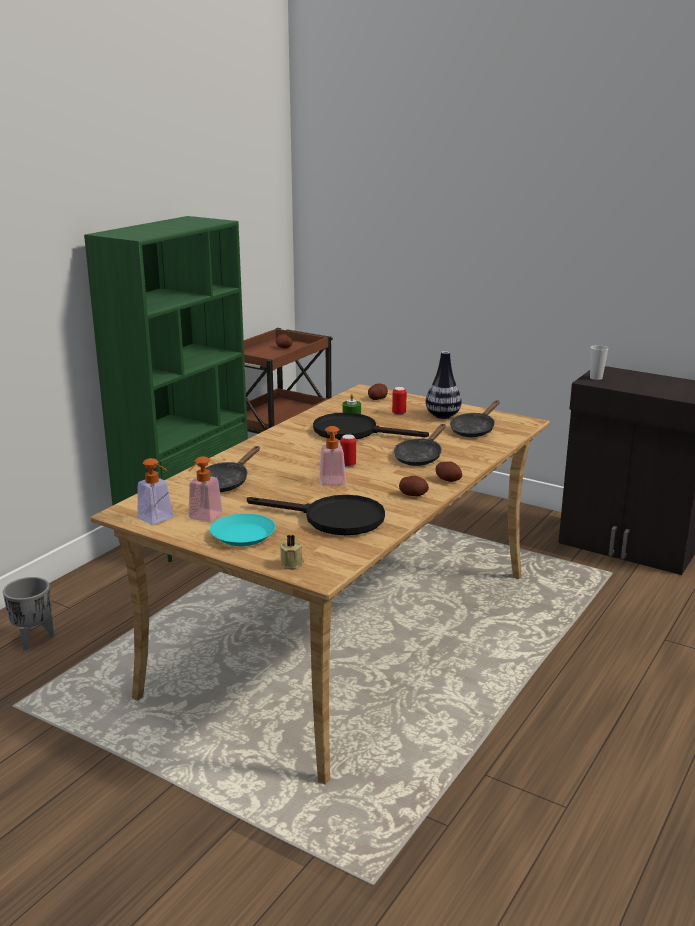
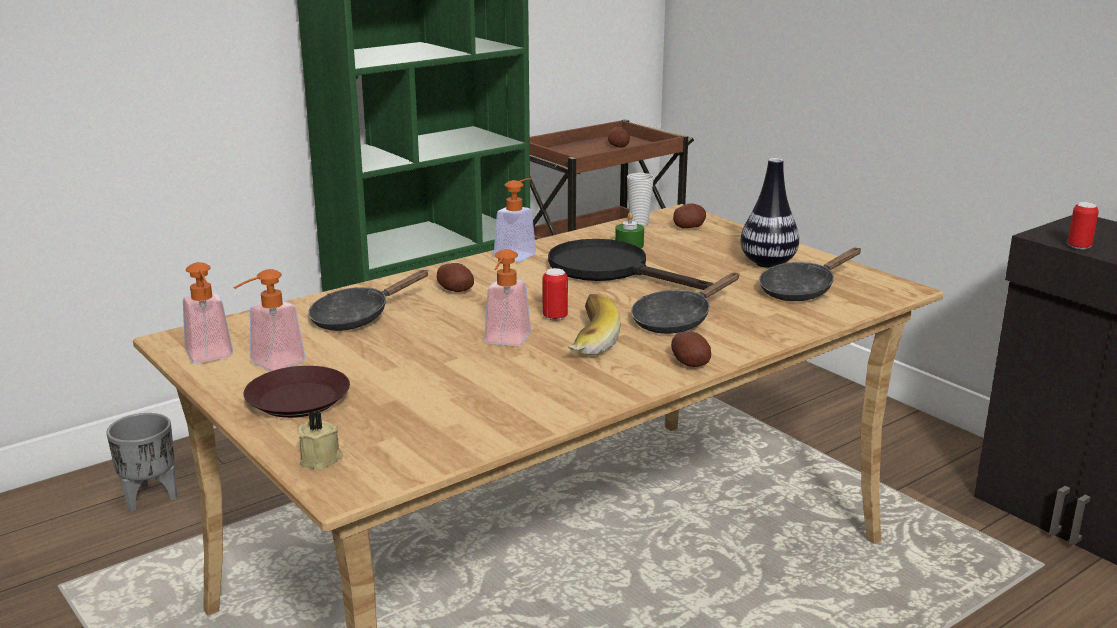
camera: 20 degrees right, 0 degrees up
(242, 535) = (297, 400): turquoise plate -> brown plate
(288, 429) = (519, 254): none -> soap dispenser
(333, 519) = (452, 397): black frying pan -> none
(378, 476) = (585, 340): none -> banana
(399, 413) = (702, 252): can -> can (1079, 247)
(413, 495) = (613, 378): potato -> potato (456, 290)
(596, 378) = (1061, 232): cup -> cup (639, 223)

